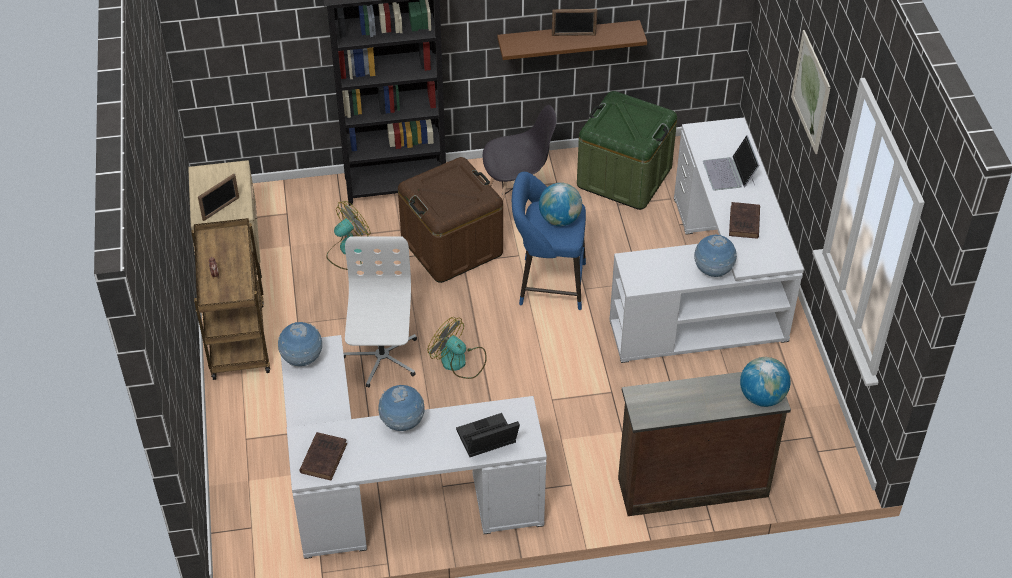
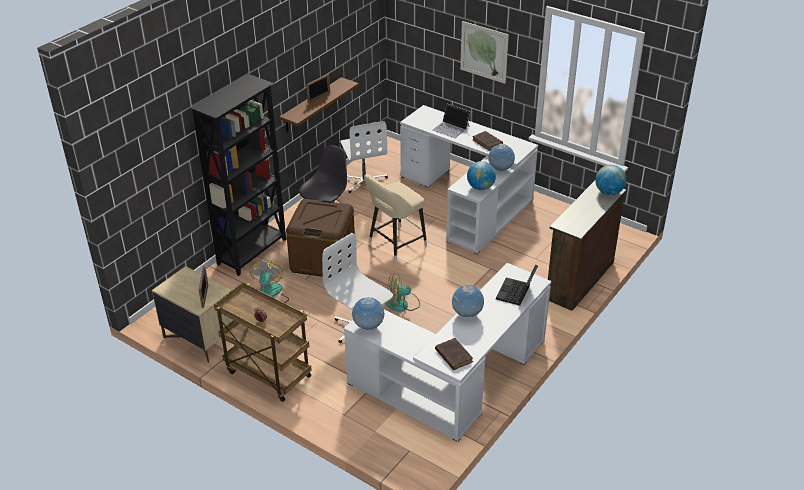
camera: 45 degrees left, 10 degrees down
(547, 284) = (395, 245): blue stool -> beige stool
(560, 219) = (399, 192): globe -> globe (480, 187)
(624, 176) = (364, 181): green storage box -> white office chair

